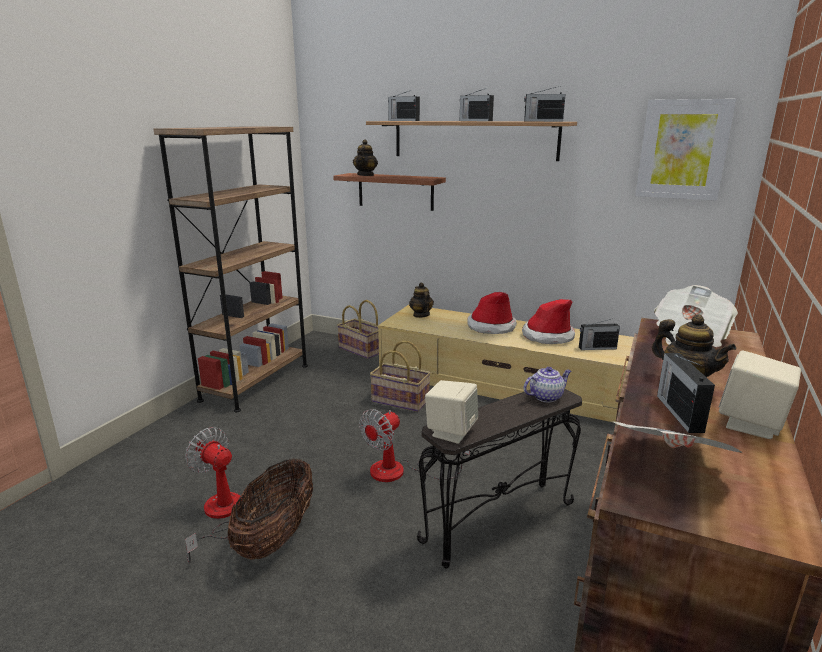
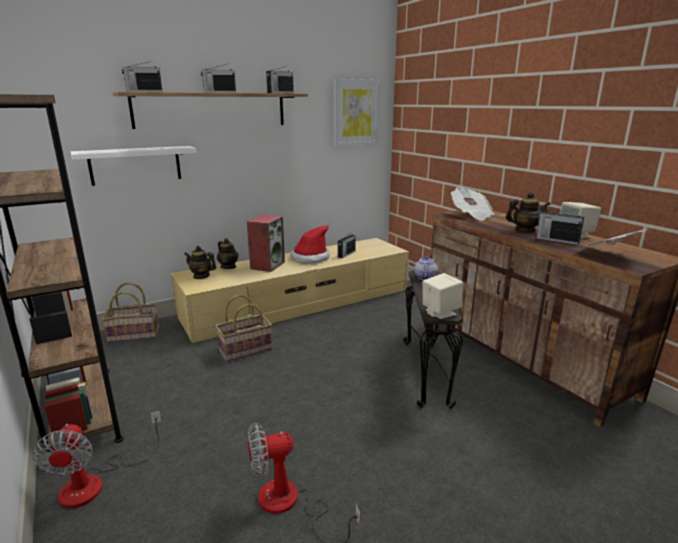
camera: 55 degrees left, 0 degrees up
(276, 536) = (353, 475): basket -> none
(366, 175) = (108, 151): teapot -> teapot (228, 267)
(395, 191) = (135, 165): brown shelf -> white shelf
(400, 472) = (336, 386): fan -> fan (96, 482)
(491, 327) = (267, 265): hat -> speaker

